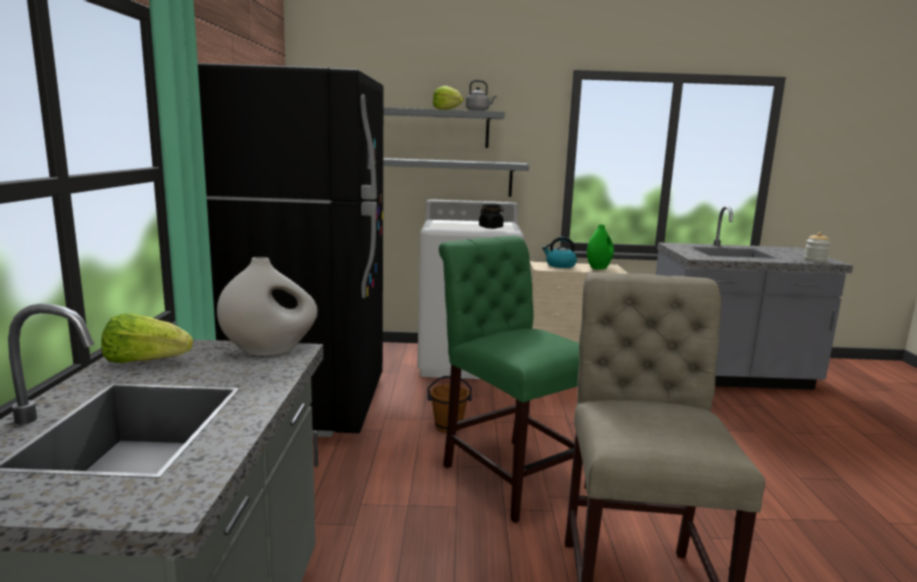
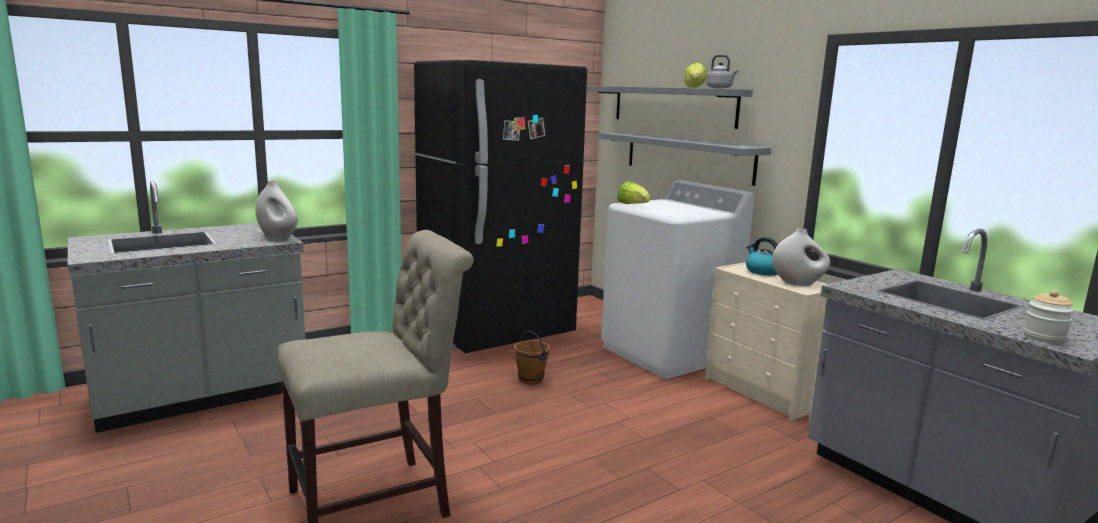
camera: 55 degrees right, 0 degrees up
(145, 361) = (239, 229): lettuce -> lettuce (633, 205)
(491, 227) = (674, 212): black jar -> none
(510, 473) = (490, 419): green chair -> none
(598, 268) = (798, 283): green vase -> white vase

